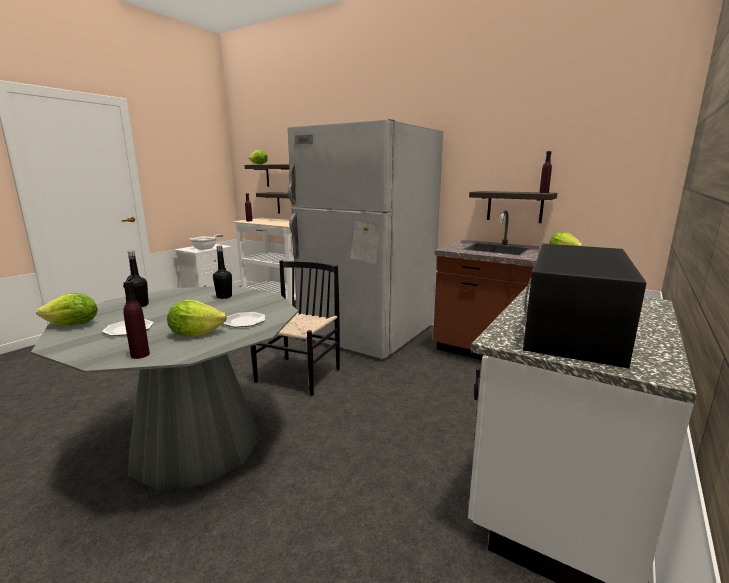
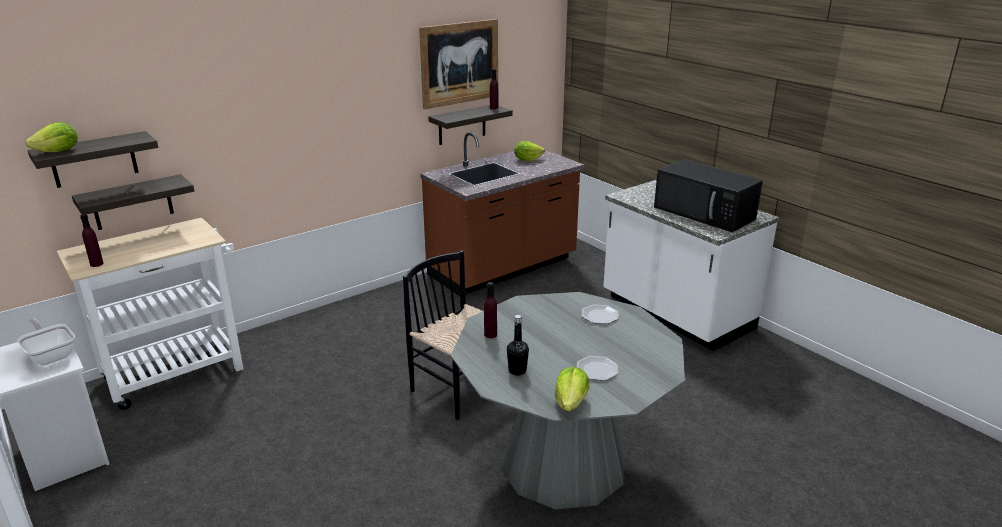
camera: 70 degrees left, 10 degrees up
(140, 355) = (661, 359): purple bottle -> purple bottle (490, 334)
(196, 334) = (622, 337): lettuce -> none
(224, 297) = (514, 323): black bottle -> none
(368, 332) = (379, 324): white fridge -> none
(520, 145) = (459, 63): none -> picture

